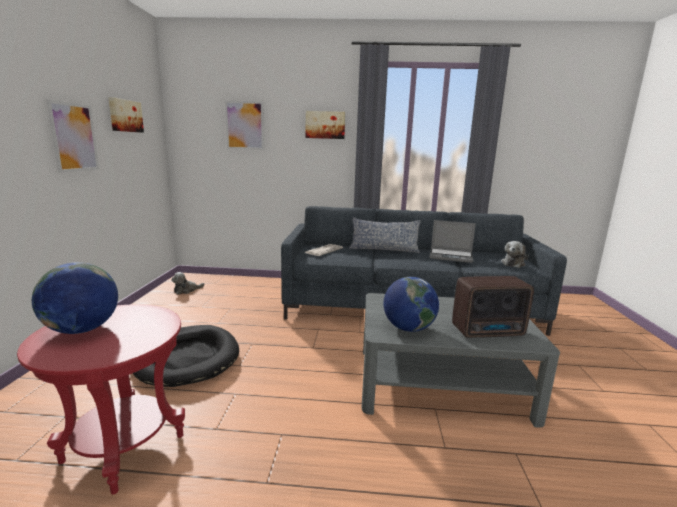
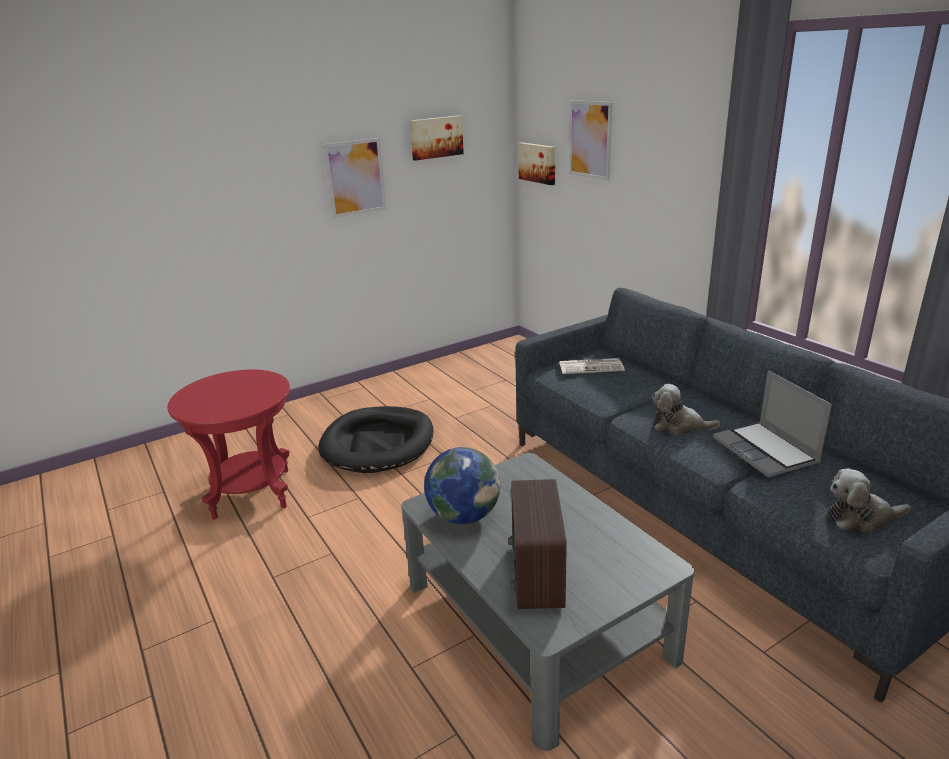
camera: 55 degrees right, 10 degrees up
(82, 329) = (224, 386): globe -> none
(186, 290) = (489, 363): plush toy -> plush toy (679, 426)
(325, 125) = (689, 146): picture -> picture (538, 163)
(384, 249) = (685, 395): pillow -> none
(489, 332) = (535, 577): radio -> radio turned 45 degrees clockwise

